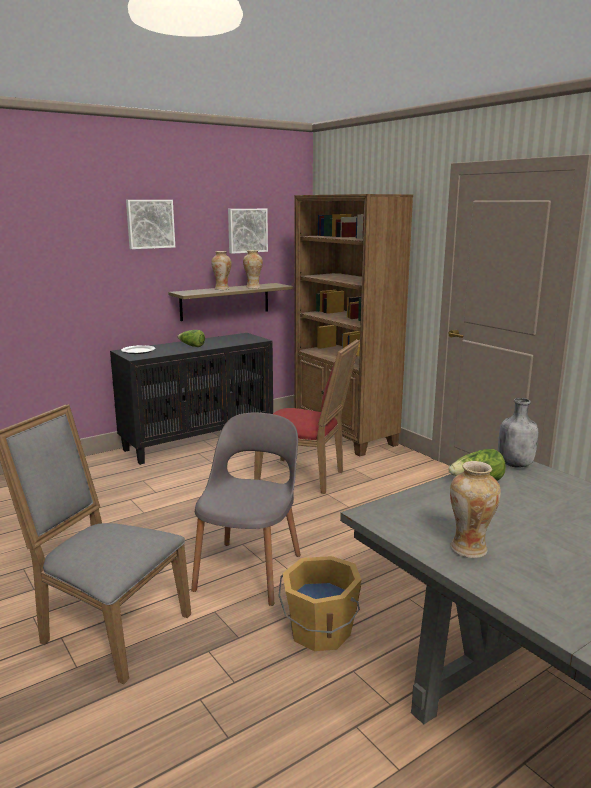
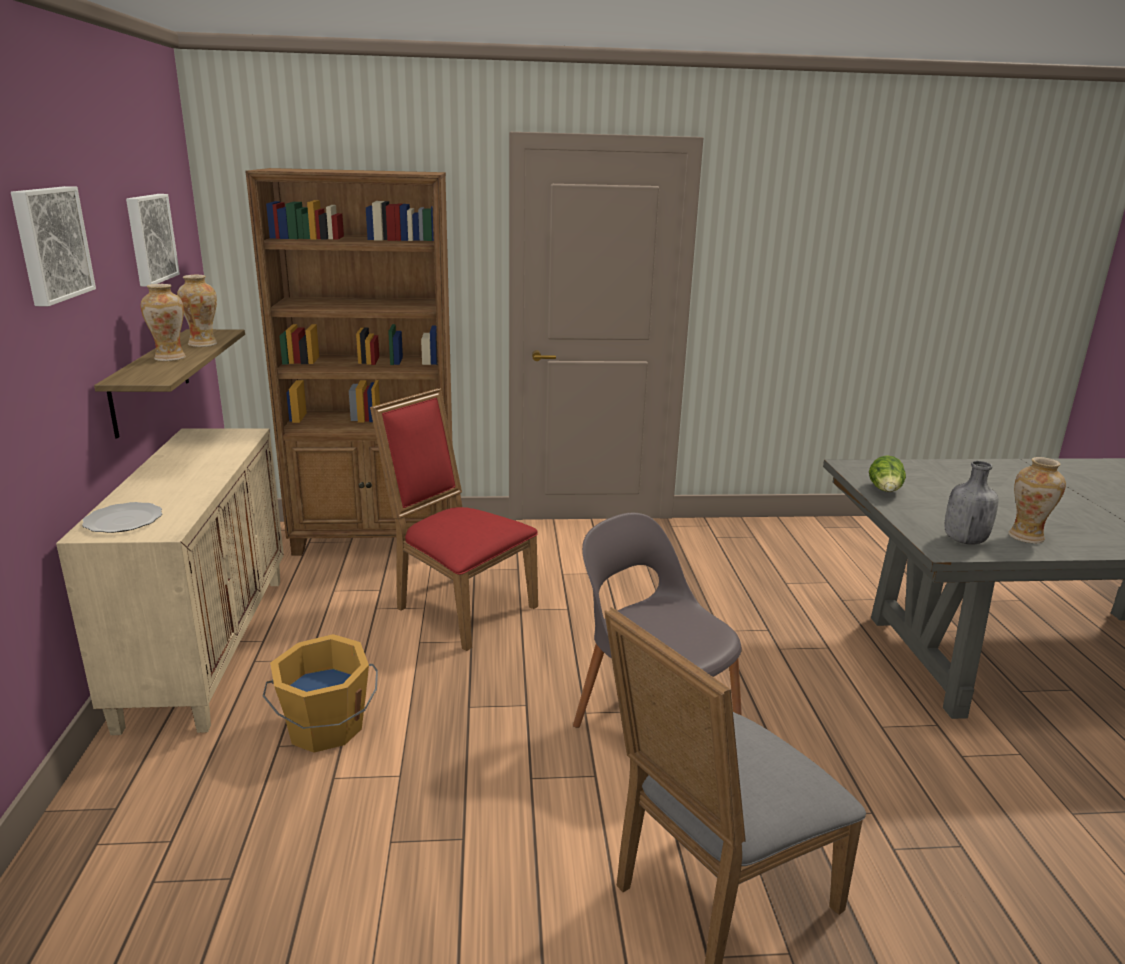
camera: 60 degrees left, 5 degrees up
(191, 346) = (184, 478): lettuce -> none
(199, 441) = (207, 646): black cabinet -> beige cabinet
(305, 477) = (458, 607): red chair -> red chair turned 105 degrees counterclockwise
(320, 632) = (809, 723): orange bucket -> orange bucket (325, 728)
(515, 464) = (854, 467): grey bottle -> grey bottle (963, 540)

